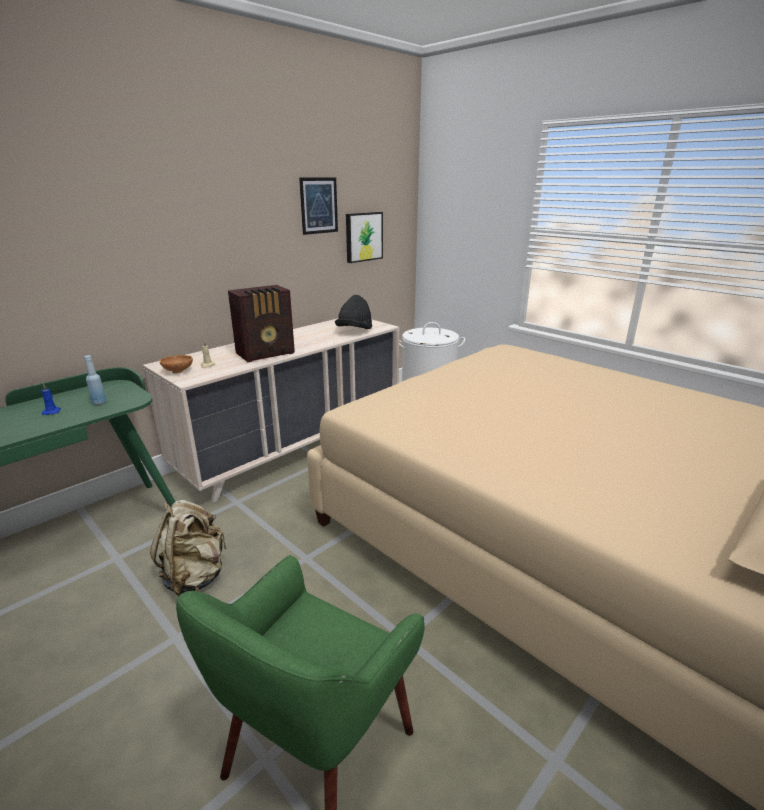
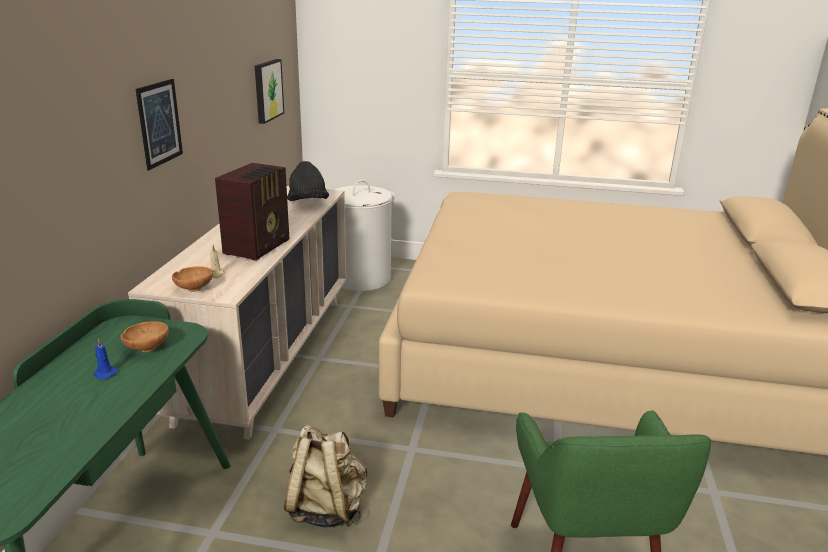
camera: 35 degrees left, 0 degrees up
(99, 402) = (147, 347): blue bottle -> brown bowl
(319, 205) = (236, 59): picture -> picture (159, 123)

